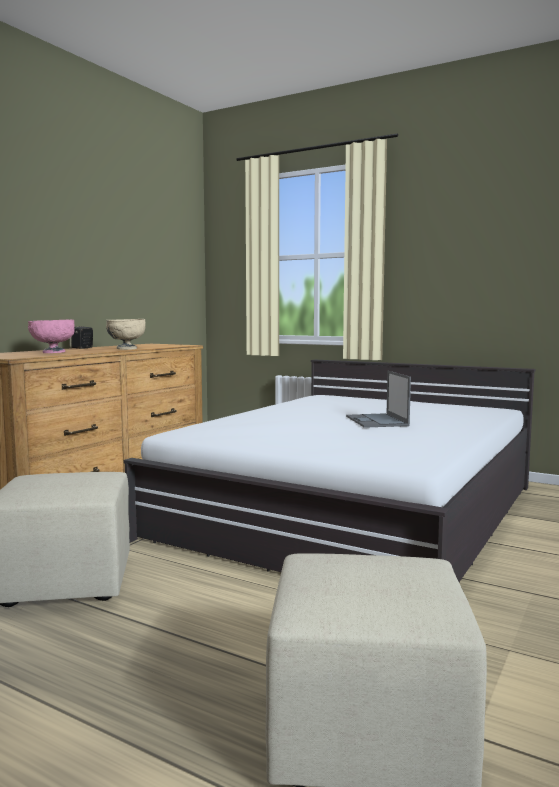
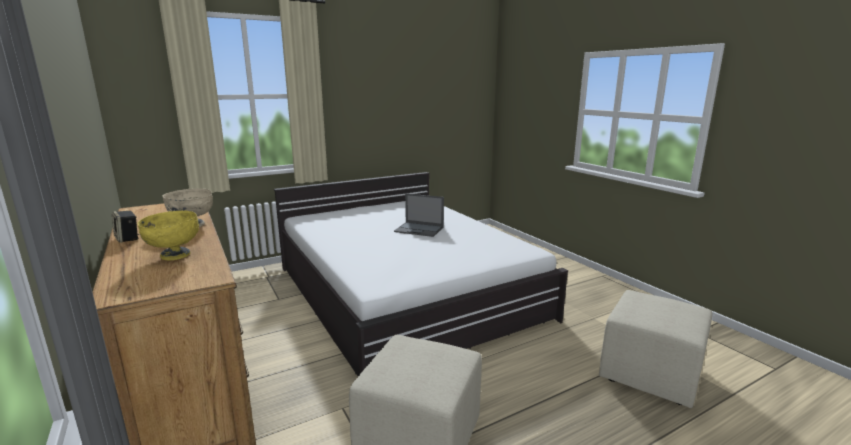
camera: 60 degrees left, 10 degrees up
(53, 352) = (174, 255): pink bowl -> yellow bowl

